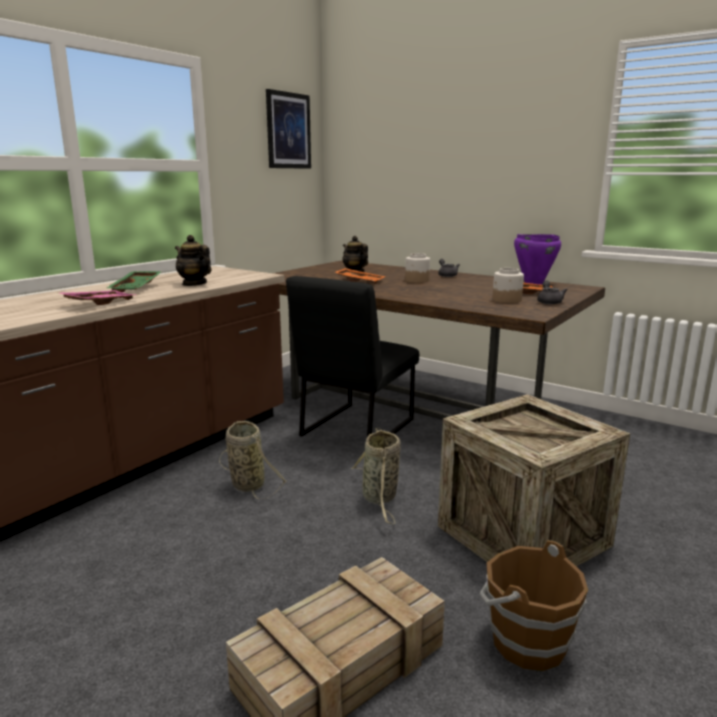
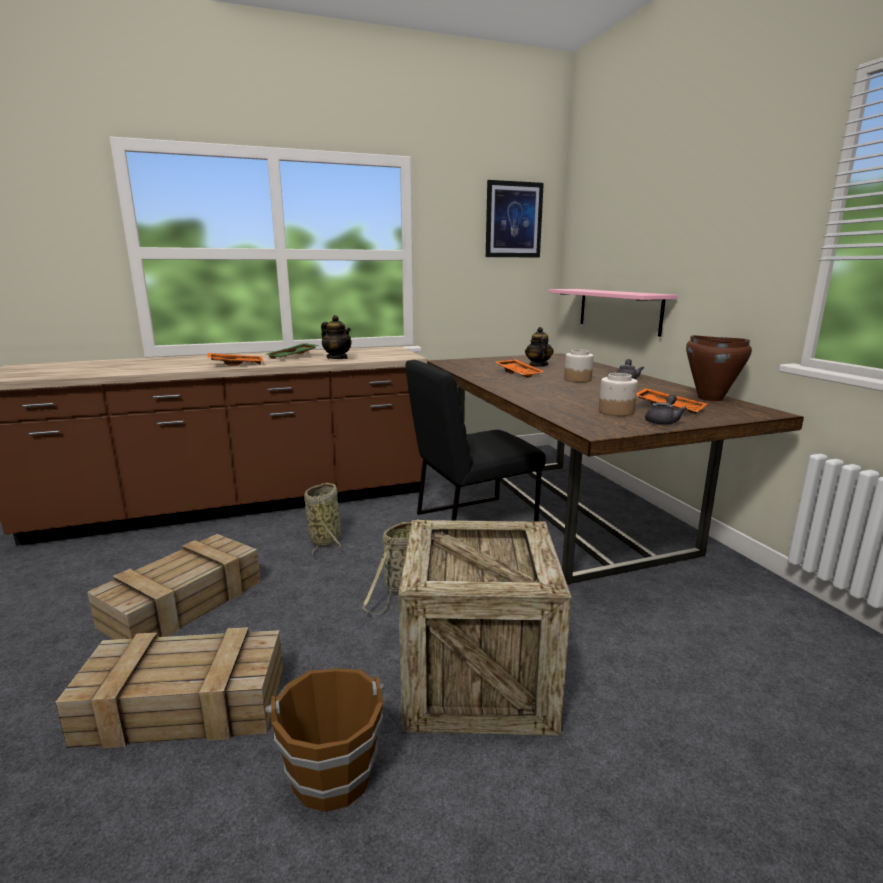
camera: 35 degrees right, 0 degrees up
(99, 303) = (236, 364): pink tray -> orange tray
(188, 594) = (182, 605): none -> crate
(194, 284) = (337, 358): teapot -> teapot turned 150 degrees clockwise
(408, 217) = (618, 310): none -> pink shelf
(533, 283) = (709, 398): purple cooking pot -> brown cooking pot

